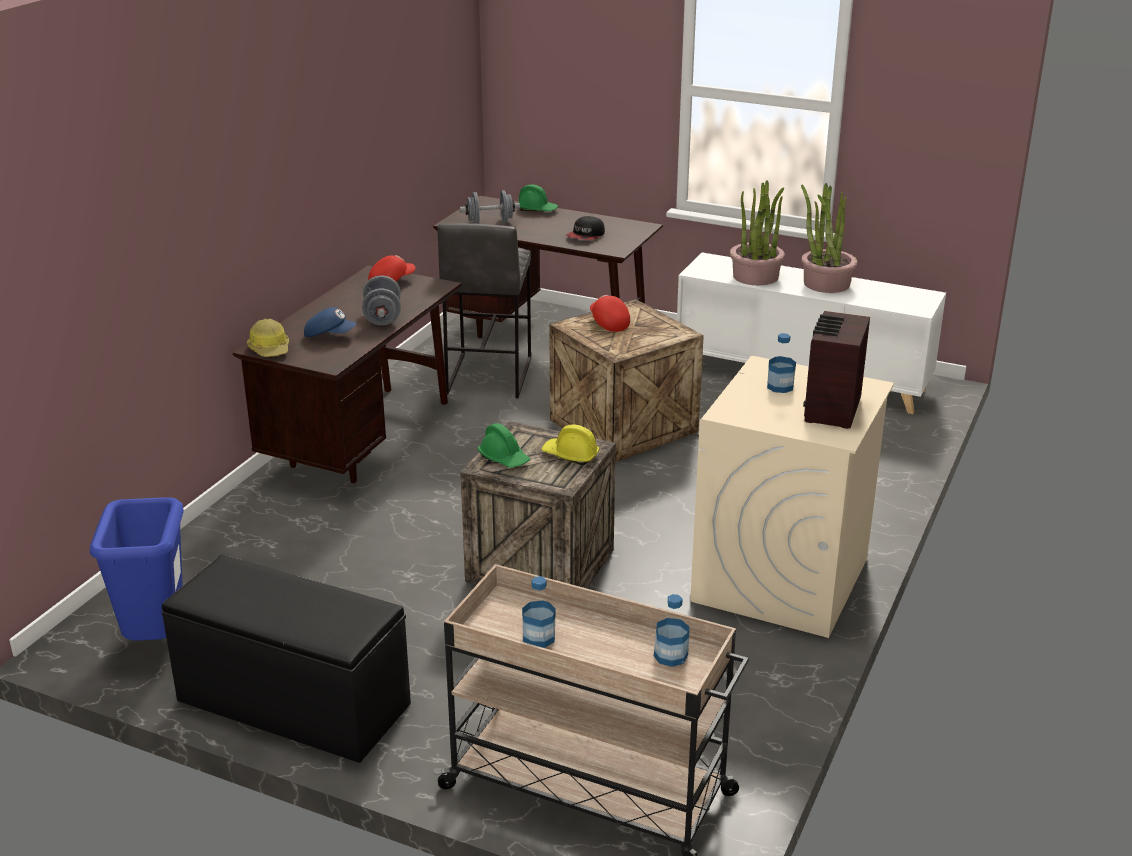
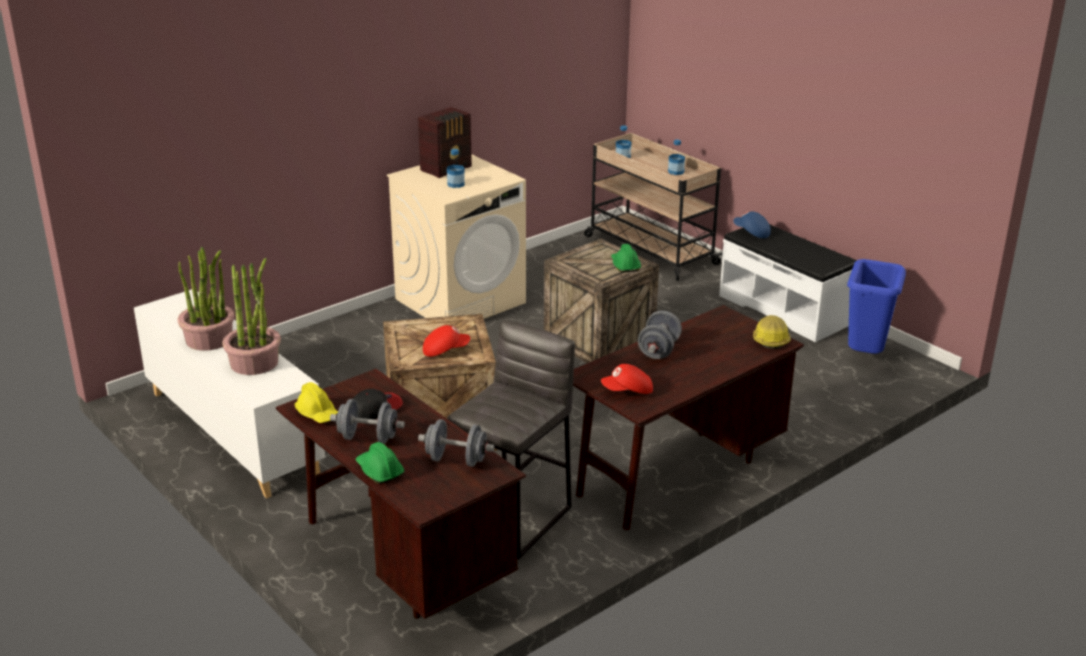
camera: 155 degrees left, 0 degrees up
(292, 703) = (784, 309): black bench -> white bench
(330, 335) = (714, 342): blue cap -> blue cap (751, 232)
(568, 221) = (368, 438): none -> grey dumbbell
(570, 455) = (581, 258): yellow hard hat -> yellow hard hat (318, 414)
(608, 323) = (445, 350): red cap -> red cap turned 105 degrees counterclockwise

